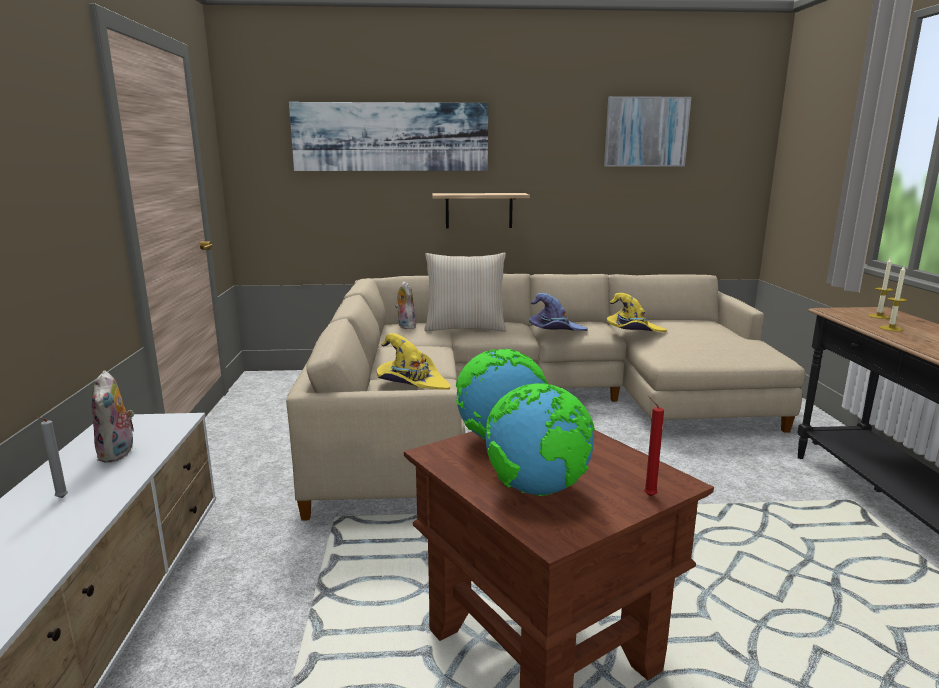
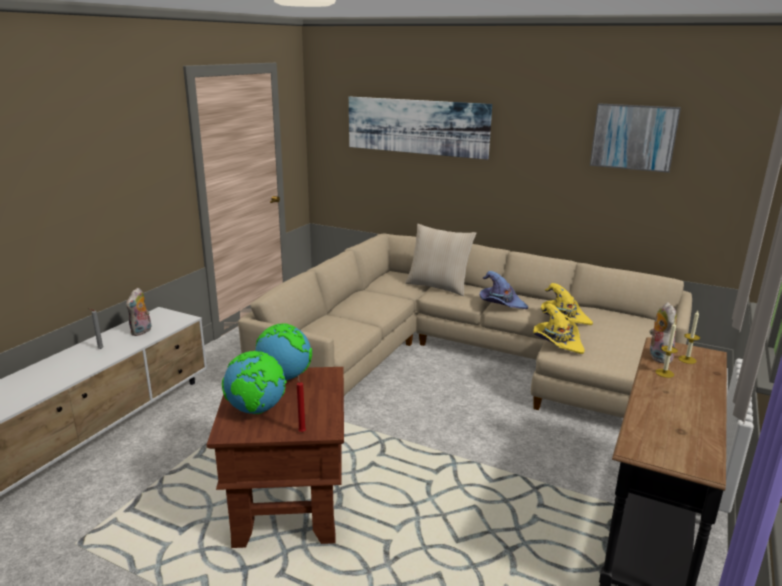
camera: 30 degrees right, 5 degrees up
(405, 326) = (399, 276): plush toy -> plush toy (657, 356)
(411, 383) = (341, 324): yellow hat -> yellow hat (557, 342)
(479, 210) = (480, 191): shelf -> none

